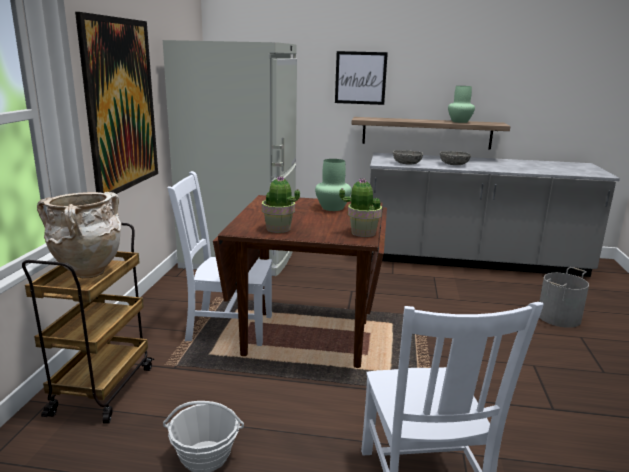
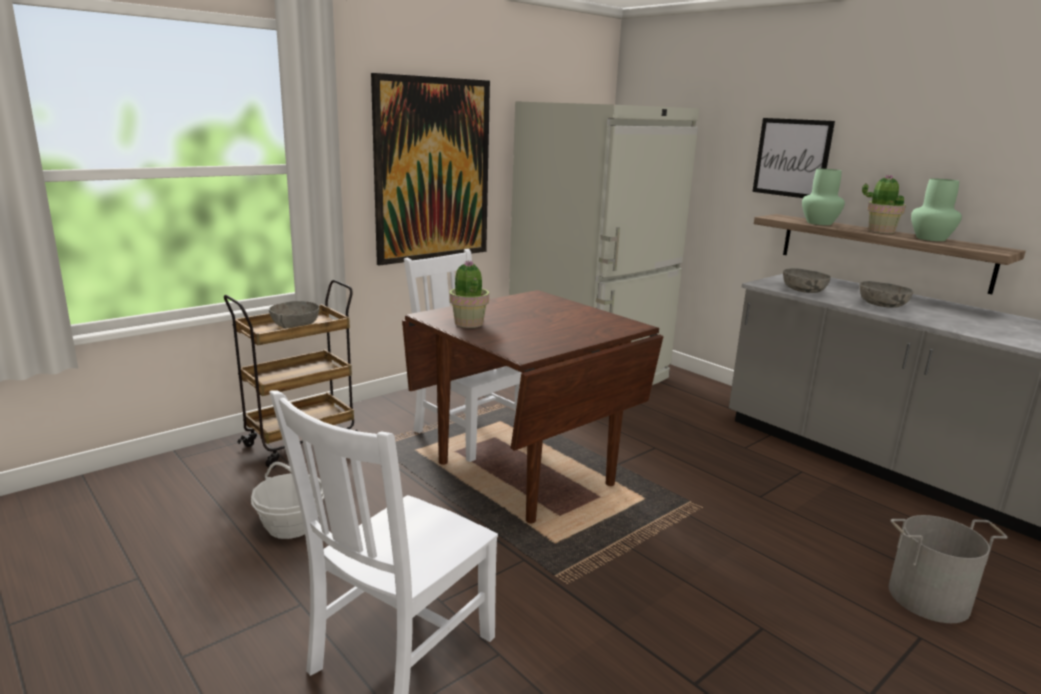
camera: 40 degrees right, 0 degrees up
(88, 274) = (295, 325): beige vase -> grey bowl
(332, 208) = (579, 318): green vase -> green vase (819, 223)
(363, 233) = (541, 349): potted plant -> potted plant (880, 231)

